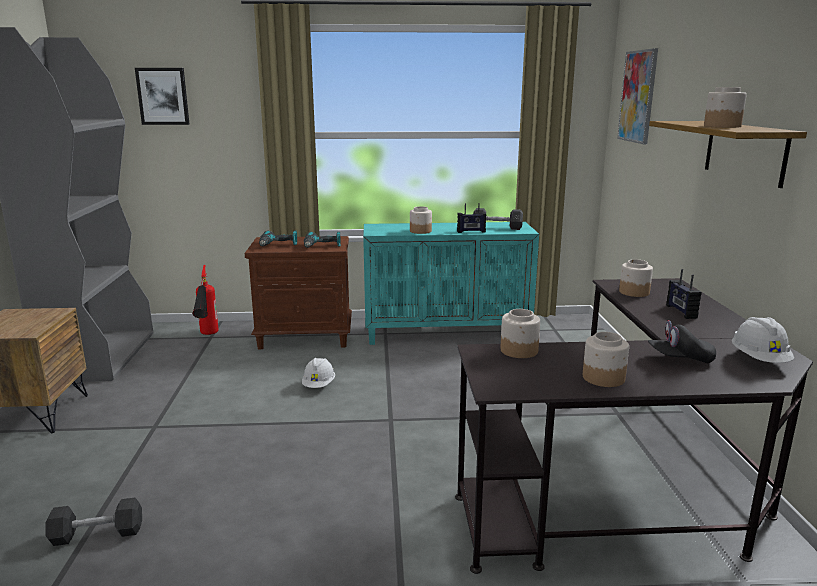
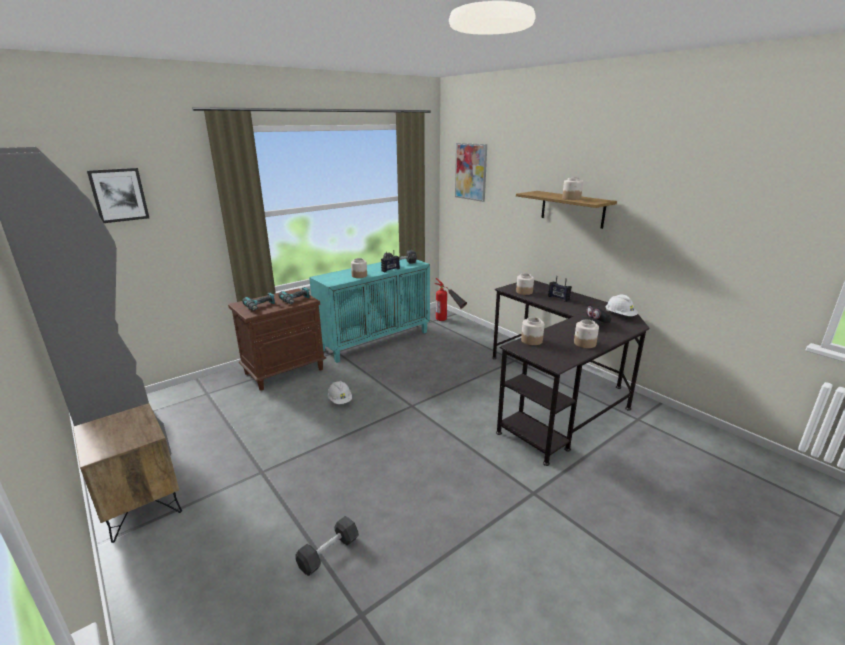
camera: 35 degrees left, 5 degrees up
(207, 338) = (205, 395): fire extinguisher -> fire extinguisher (449, 321)

